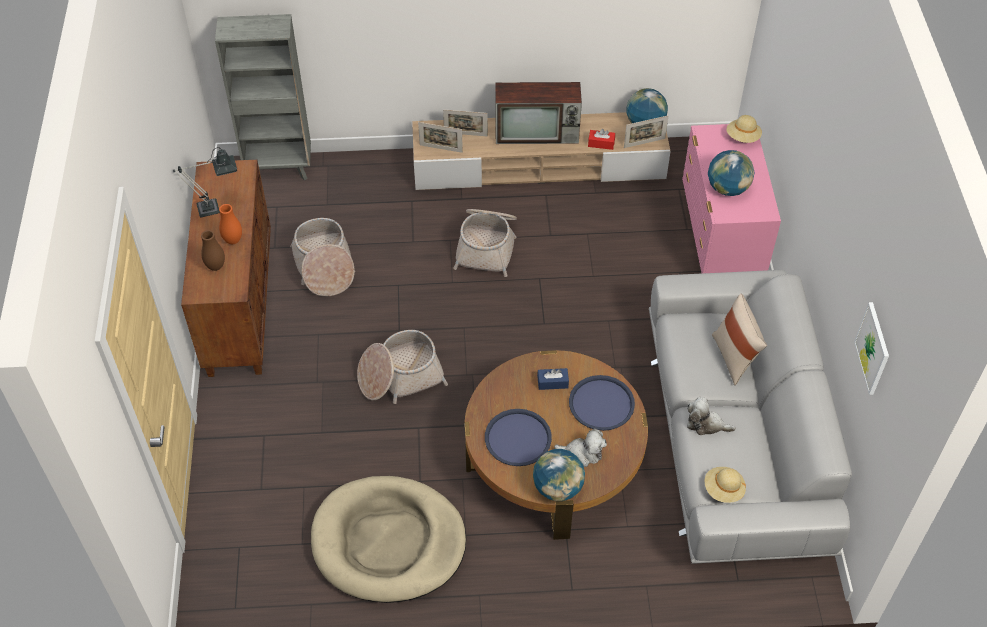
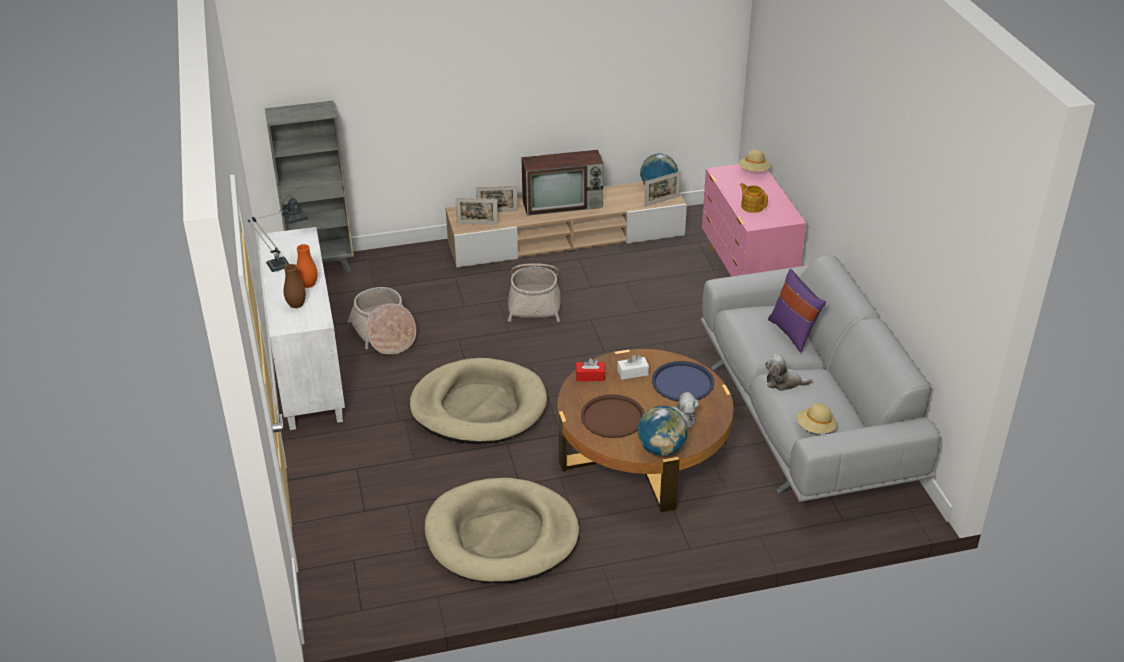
camera: 10 degrees left, 15 degrees down
(239, 305) = (307, 372): brown cabinet -> white cabinet
(400, 376) = (479, 406): basket -> beige dog bed
(518, 438) = (612, 417): blue tray -> brown tray
(552, 382) = (632, 373): blue tissue box -> white tissue box
(601, 143) = (623, 205): red tissue box -> red tissue box (590, 376)
(727, 188) = (752, 206): globe -> teapot
(734, 357) = (793, 333): beige pillow -> purple pillow
(873, 348) = (930, 254): picture -> none

